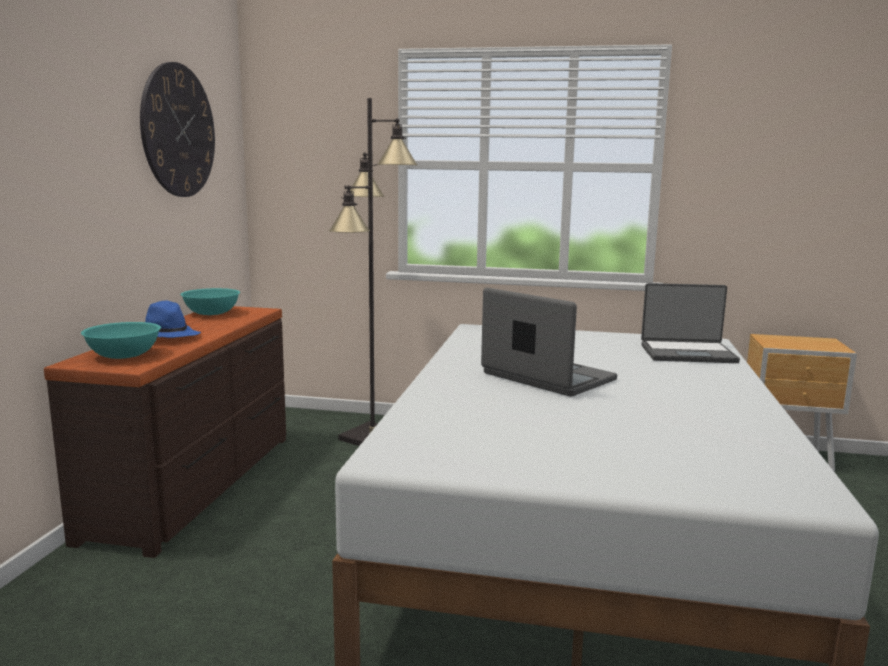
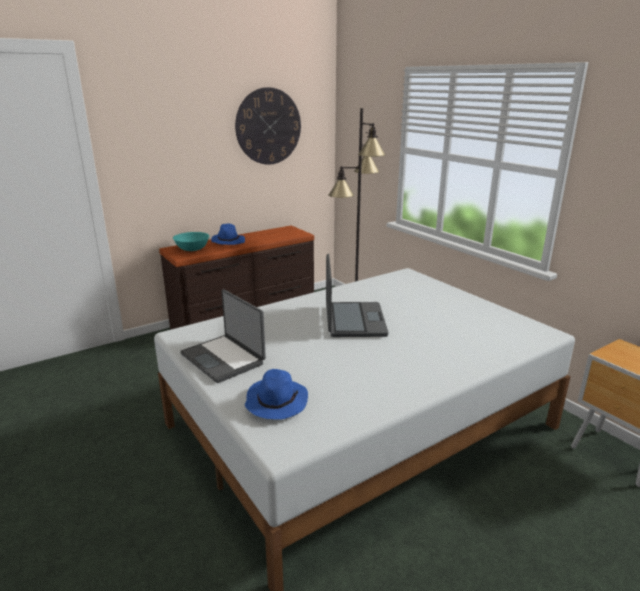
camera: 45 degrees right, 10 degrees up
(212, 313) = (277, 231): turquoise bowl -> none
(687, 353) = (495, 336): laptop -> laptop (224, 358)
(696, 468) = (276, 402): none -> blue hat

